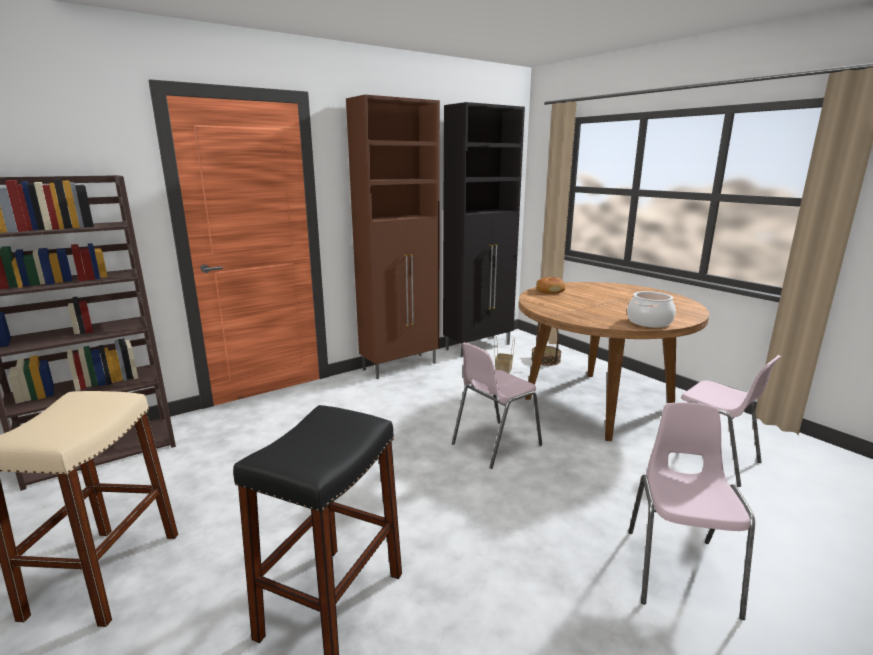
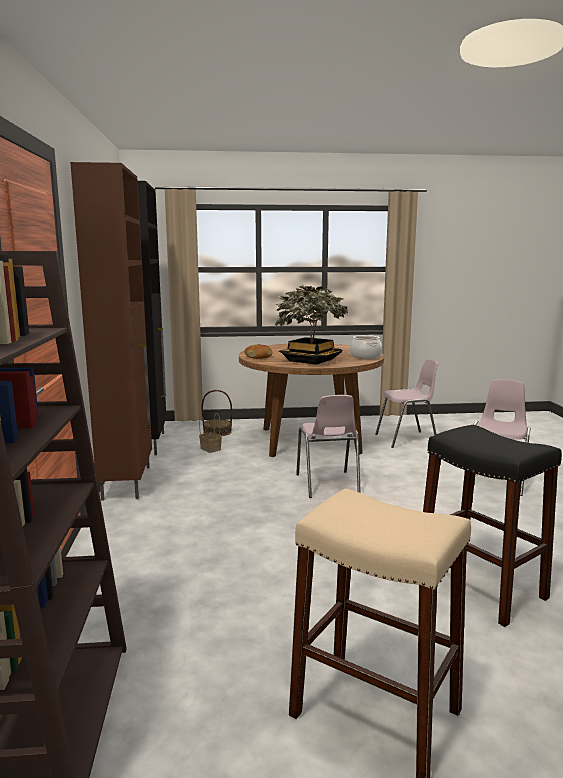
camera: 60 degrees left, 5 degrees down
(575, 307) = (311, 360): none -> potted plant
(679, 570) = (497, 480): pink chair -> pink chair turned 75 degrees clockwise

